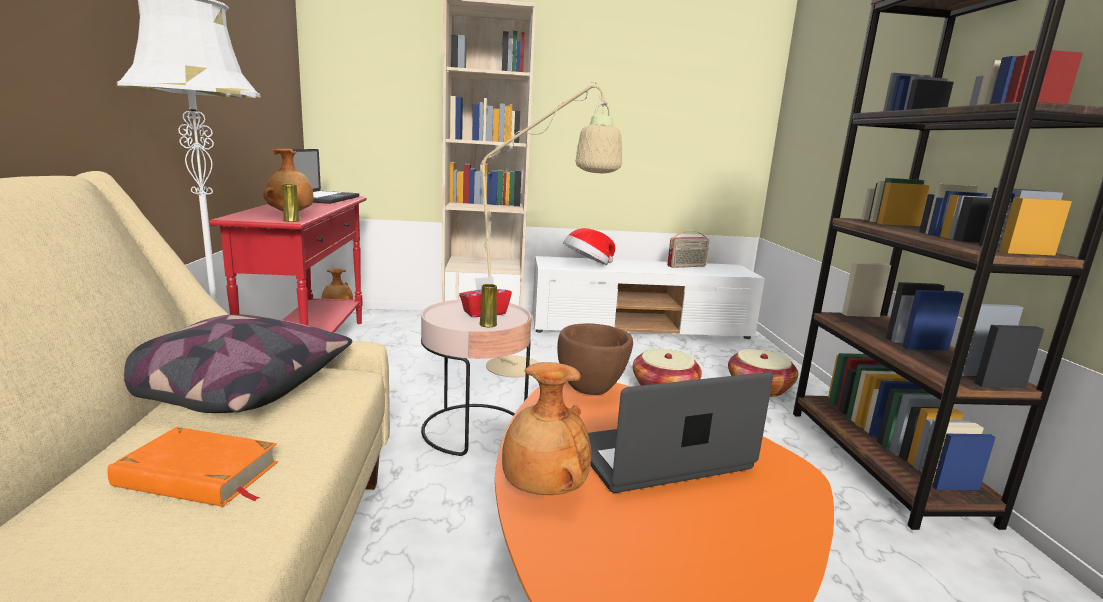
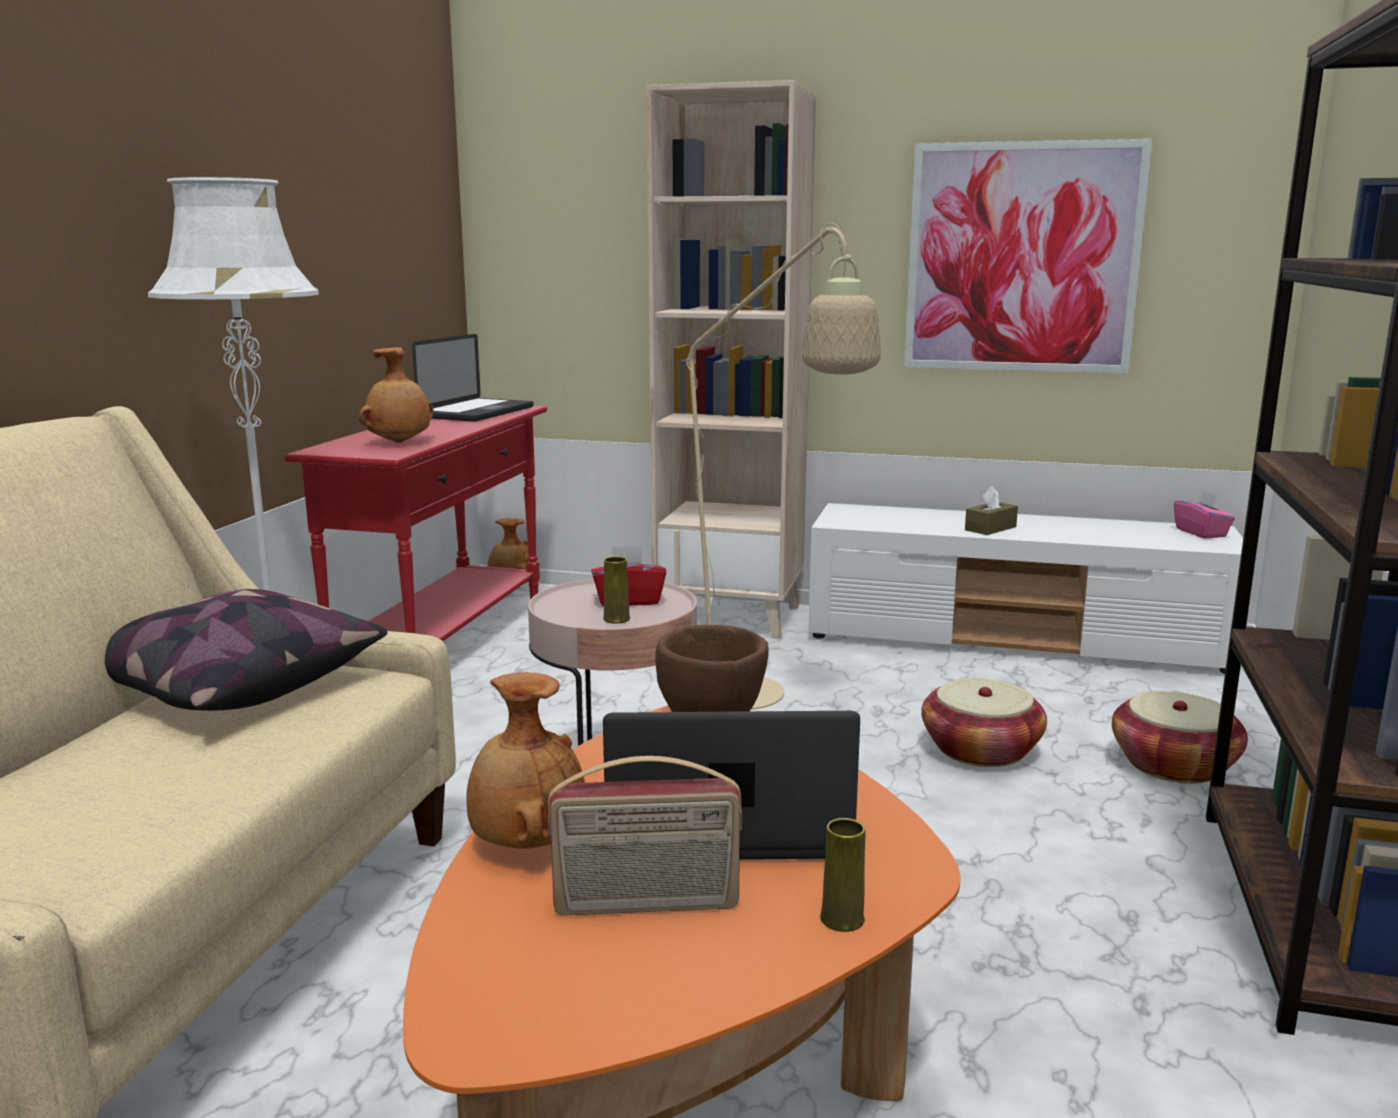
camera: 20 degrees right, 0 degrees up
(198, 475) = (144, 775): orange book -> none
(291, 220) = (388, 454): yellow vase -> yellow vase (842, 919)
(587, 265) = (908, 521): hat -> none
(631, 267) = (990, 528): none -> brown tissue box
(642, 121) = (1021, 258): none -> picture
(687, 266) = (1108, 528): radio -> radio (646, 904)
(730, 268) = (1201, 533): none -> pink tissue box

